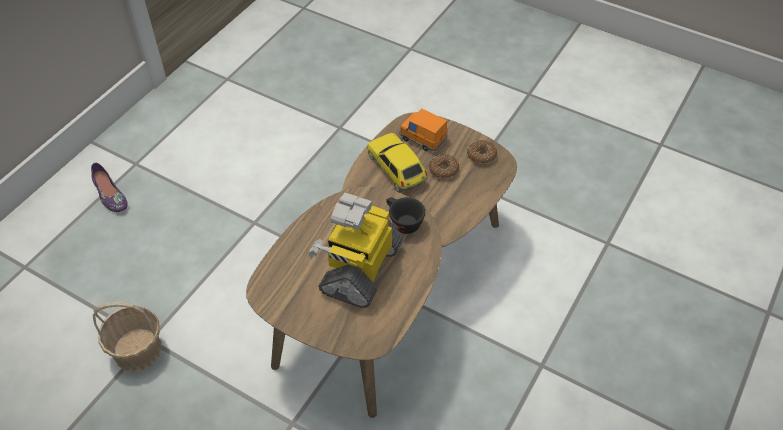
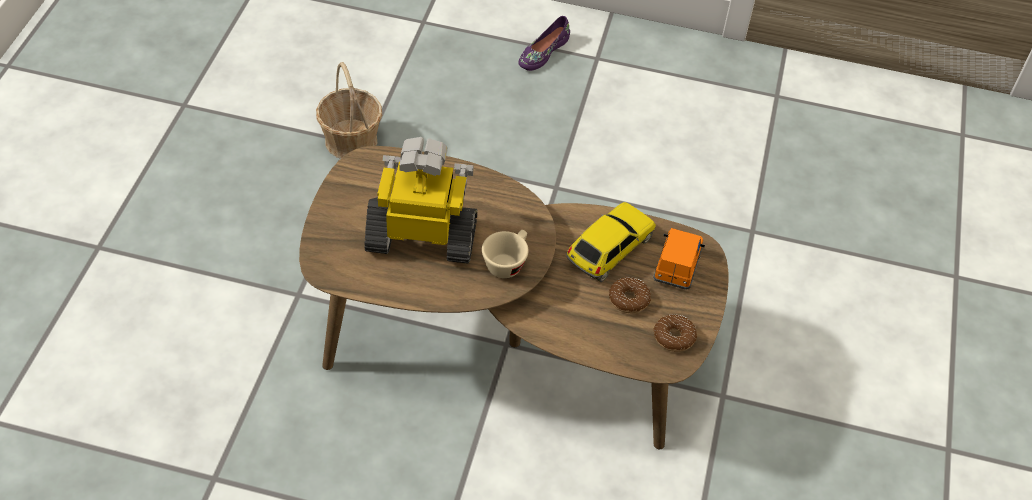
camera: 70 degrees right, 0 degrees up
(402, 222) = (507, 262): black cup -> beige cup

